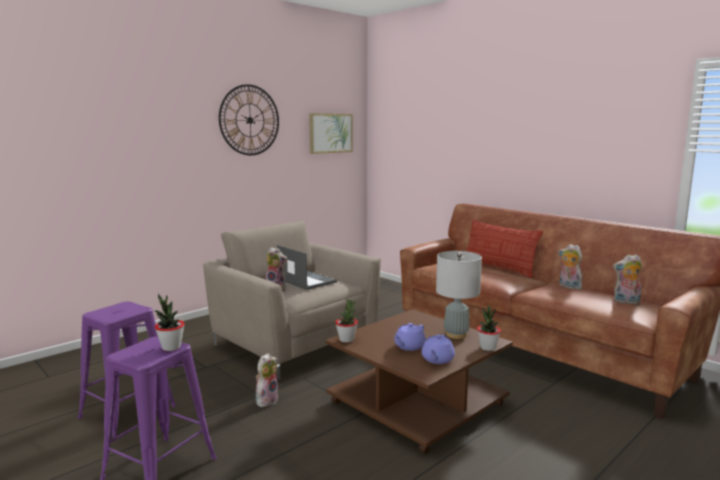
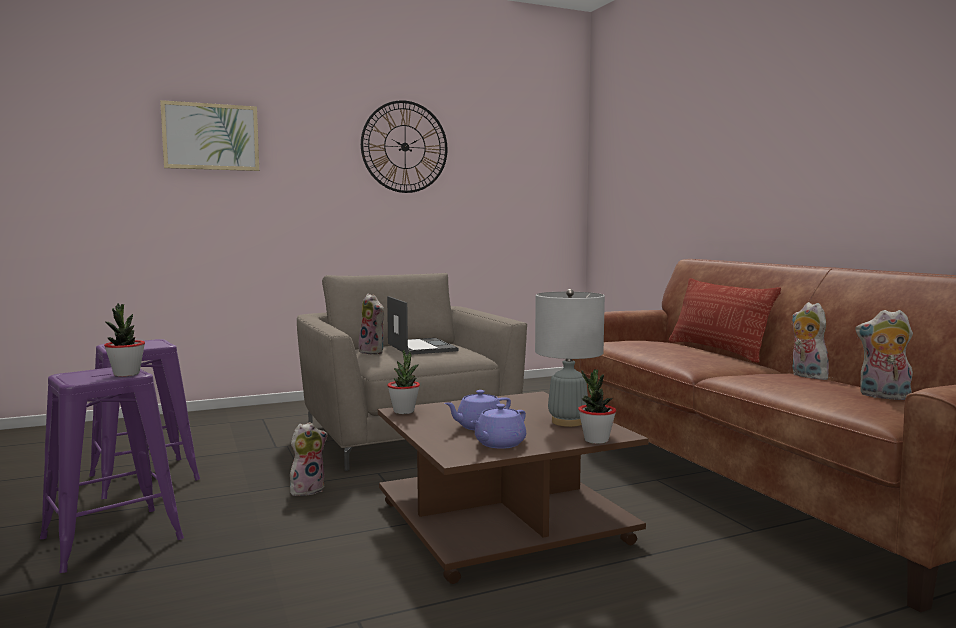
camera: 20 degrees right, 5 degrees down
(330, 133) = (527, 169): picture -> picture (211, 137)

